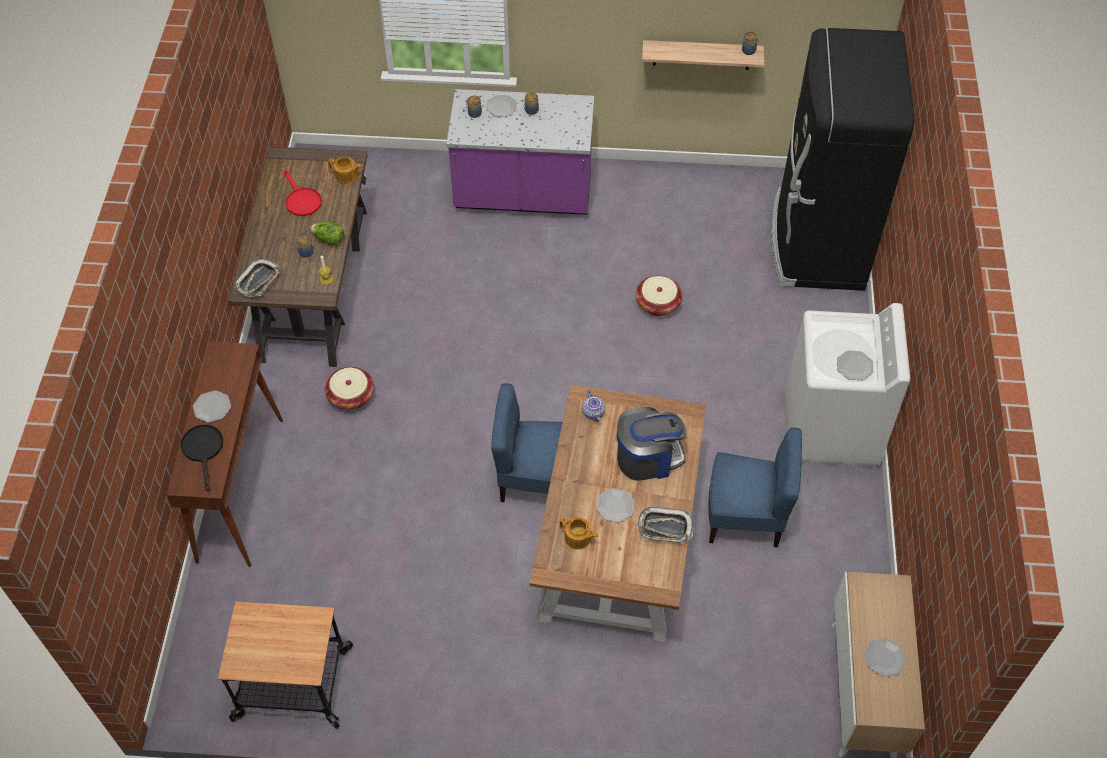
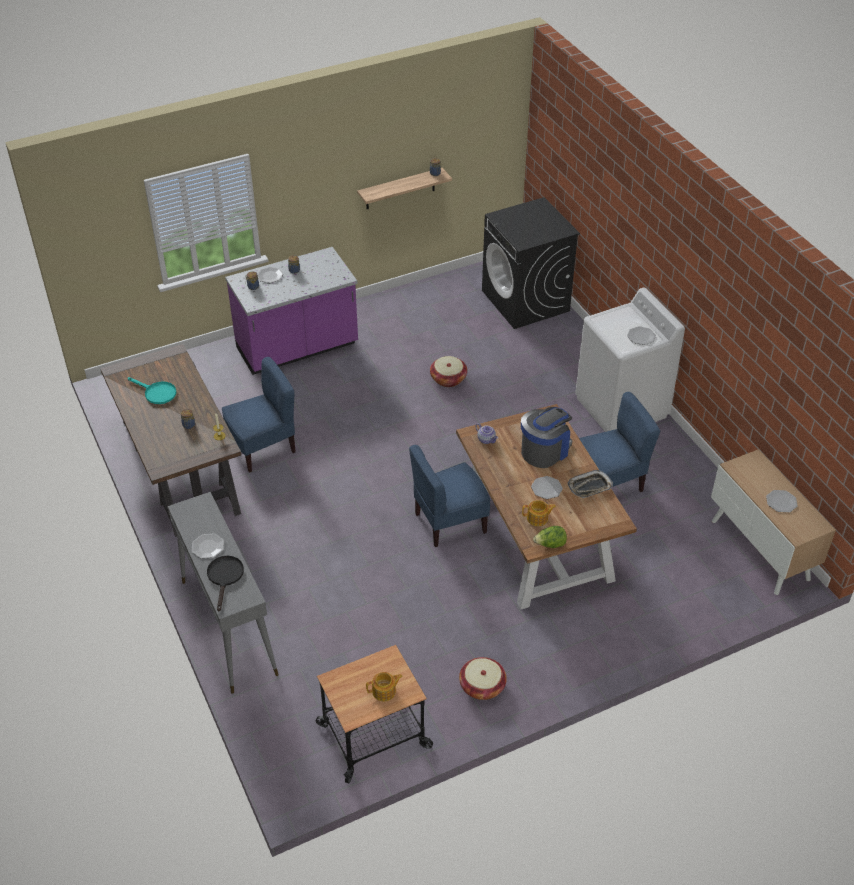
camera: 30 degrees left, 10 degrees down
(203, 450) = (225, 577): black frying pan -> black frying pan turned 45 degrees clockwise
(240, 488) = (228, 626): brown console table -> grey console table
(258, 281) = (165, 458): tray -> none
(301, 200) = (157, 393): red frying pan -> turquoise frying pan
(329, 240) = (200, 410): lettuce -> lettuce (550, 545)
(346, 176) = (180, 364): teapot -> teapot (384, 691)
(351, 396) = (268, 528): basket -> basket (482, 686)
(408, 299) = (262, 447): none -> blue chair
(817, 242) = (526, 301): black fridge -> black washing machine

